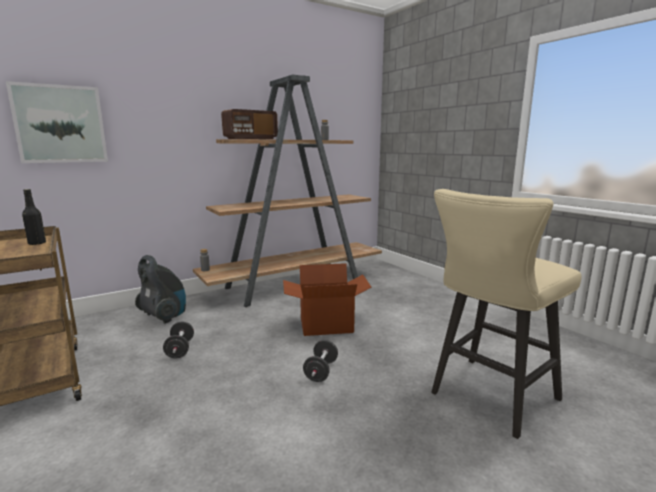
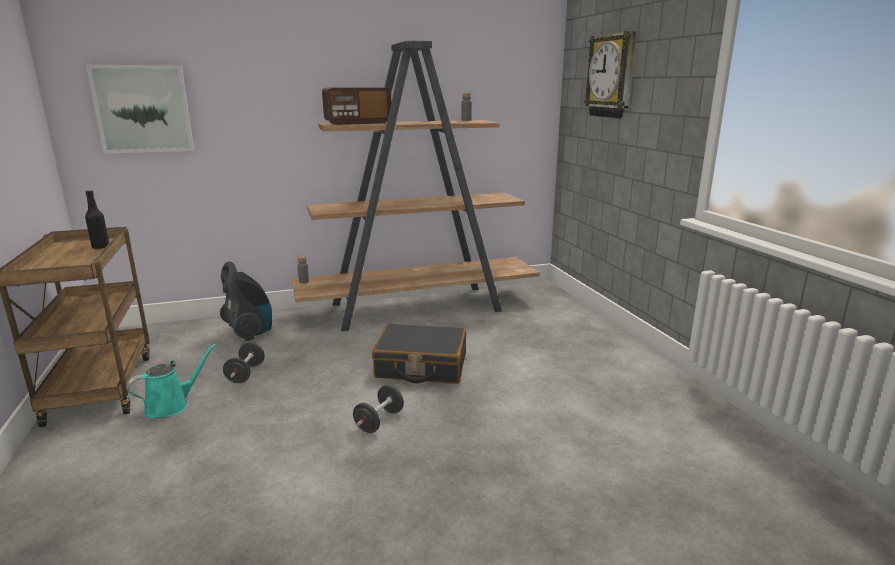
camera: 15 degrees right, 5 degrees up
(122, 386) = (171, 405): none -> turquoise watering can
(326, 325) = (421, 366): cardboard box -> black suitcase
(428, 107) = (611, 76): none -> wall clock
(488, 398) = (555, 486): beige stool -> none

